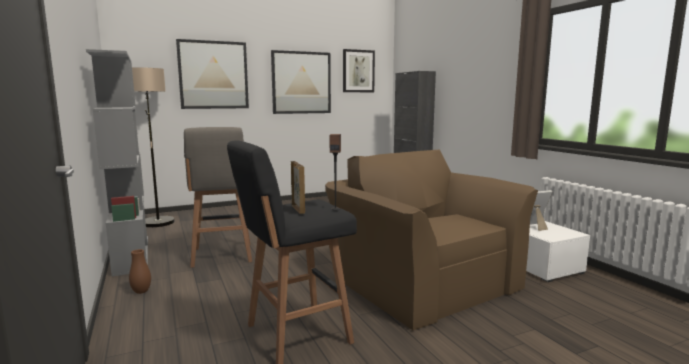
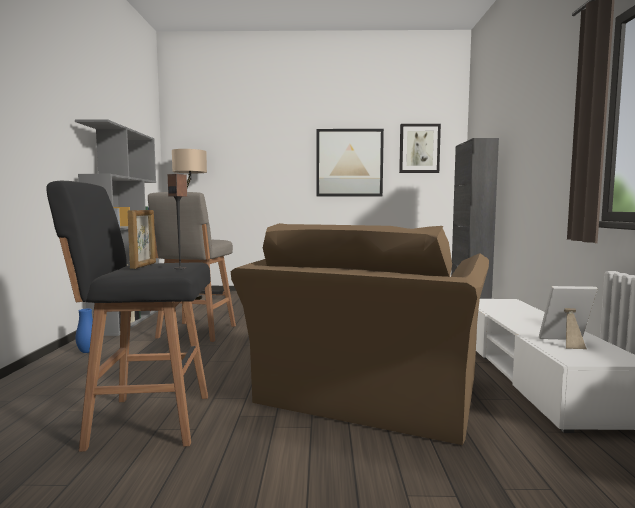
camera: 25 degrees right, 5 degrees down
(141, 292) = (87, 351): brown vase -> blue vase
(213, 75) = (257, 156): picture -> none
(421, 281) = (367, 393): brown armchair -> brown armchair turned 150 degrees counterclockwise

